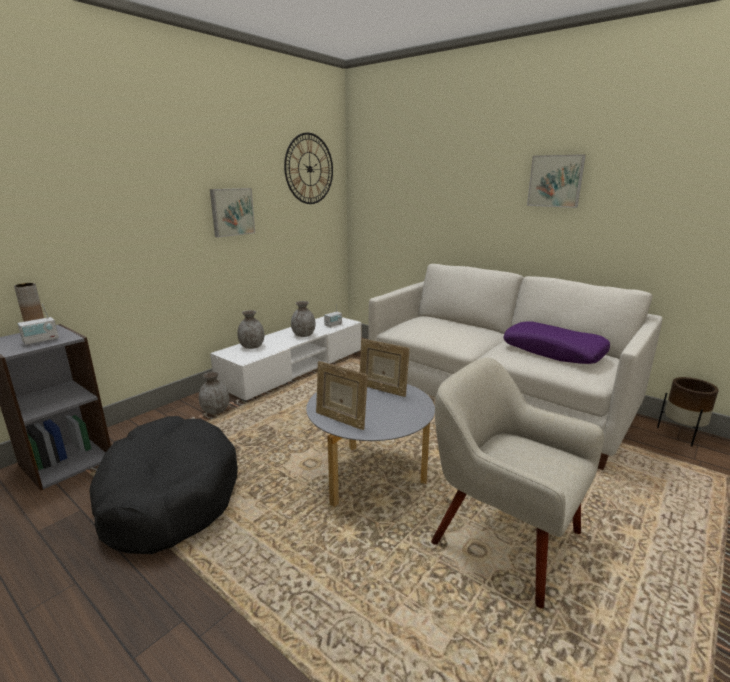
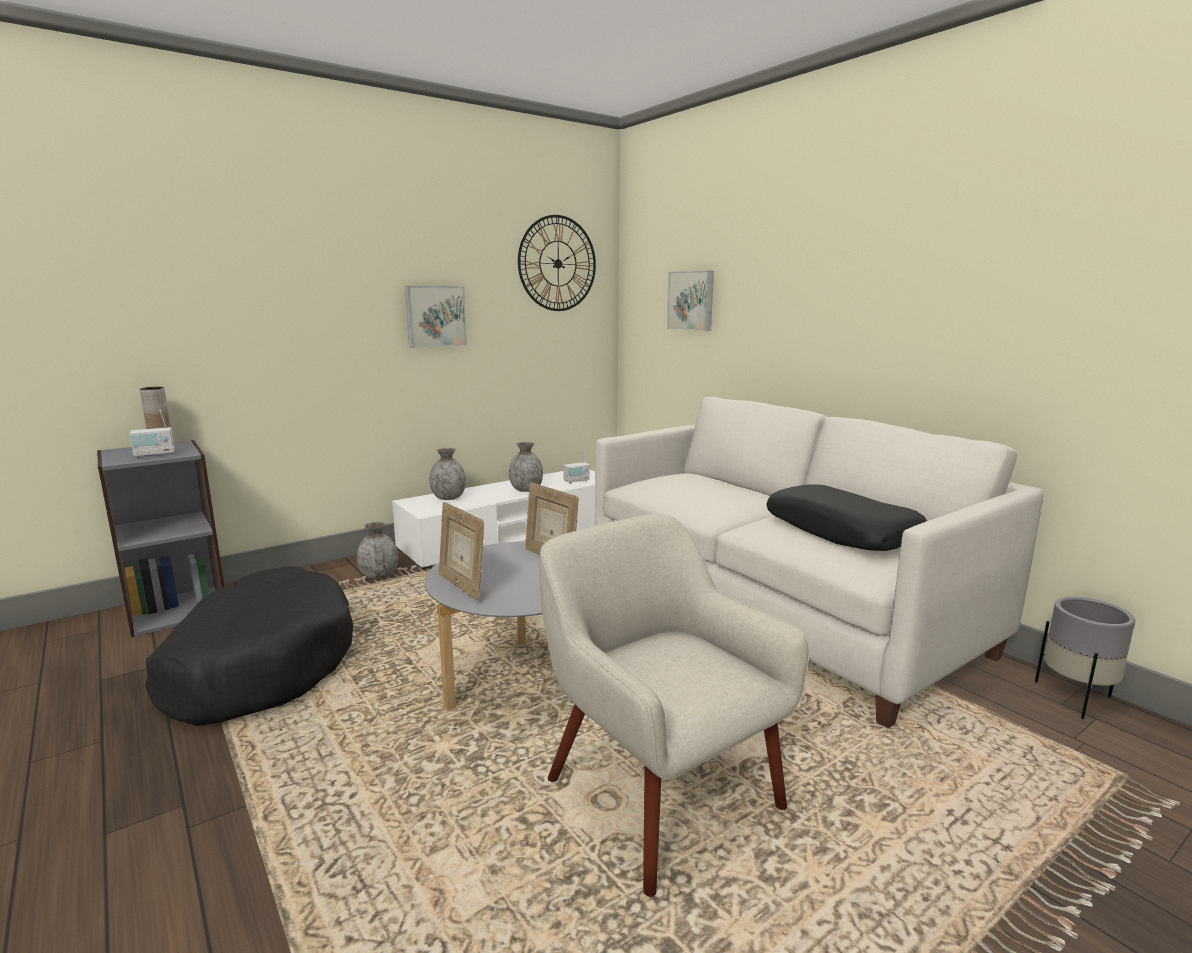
camera: 15 degrees right, 5 degrees down
(553, 351) = (841, 531): purple pillow -> black pillow
(556, 181) = (882, 272): picture -> picture (692, 300)
(682, 434) = (1076, 698): brown planter -> grey planter

